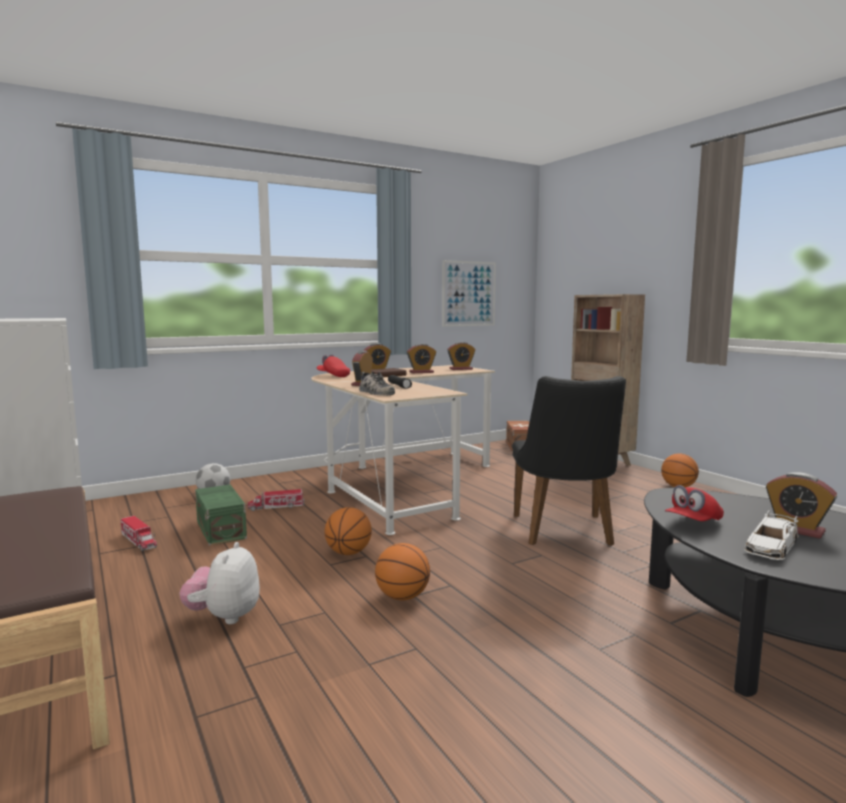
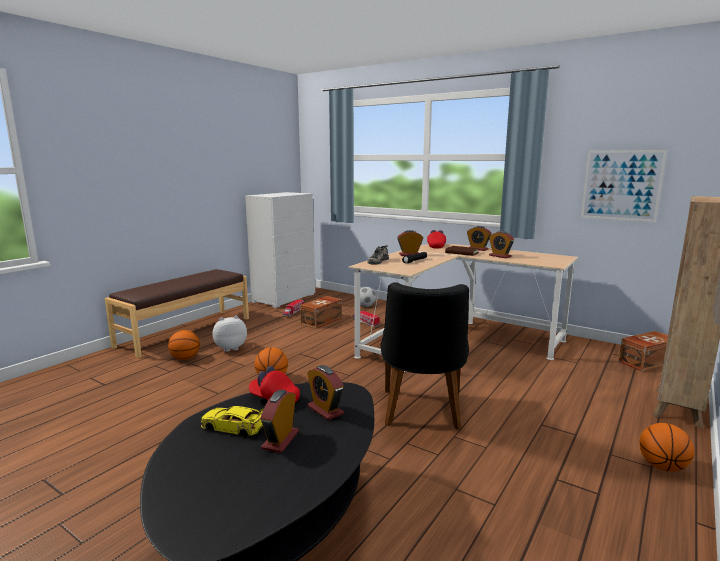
camera: 65 degrees right, 5 degrees up
(222, 529) = (322, 321): green storage box -> brown storage box
(348, 553) = (318, 354): basketball -> basketball (185, 358)
(461, 369) = (547, 260): alarm clock -> alarm clock (325, 410)
(564, 533) = (421, 413): black chair -> black chair turned 60 degrees counterclockwise
(771, 547) = (233, 427): white toy car -> yellow toy car

